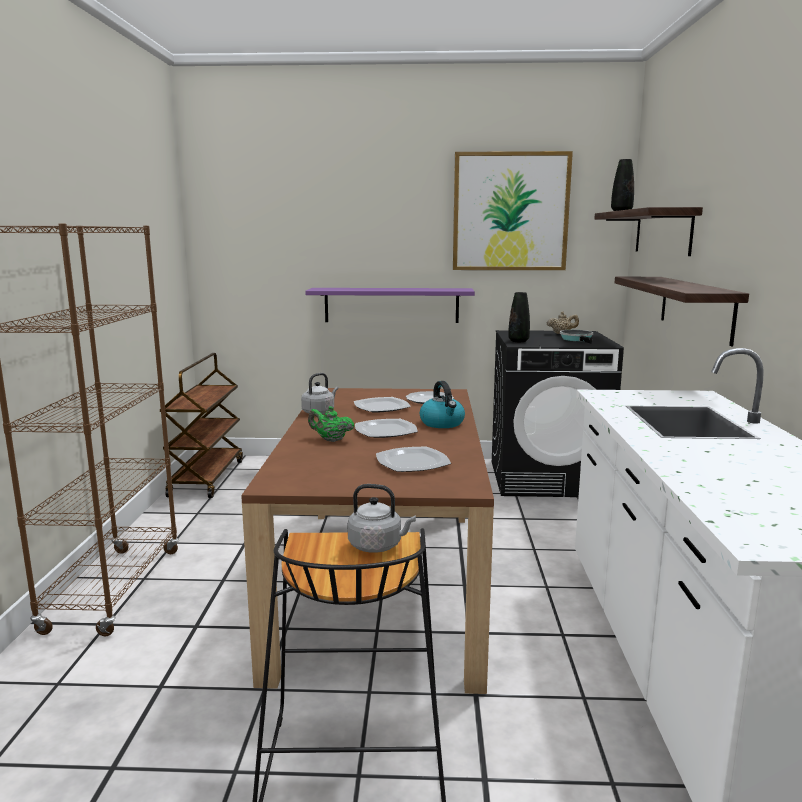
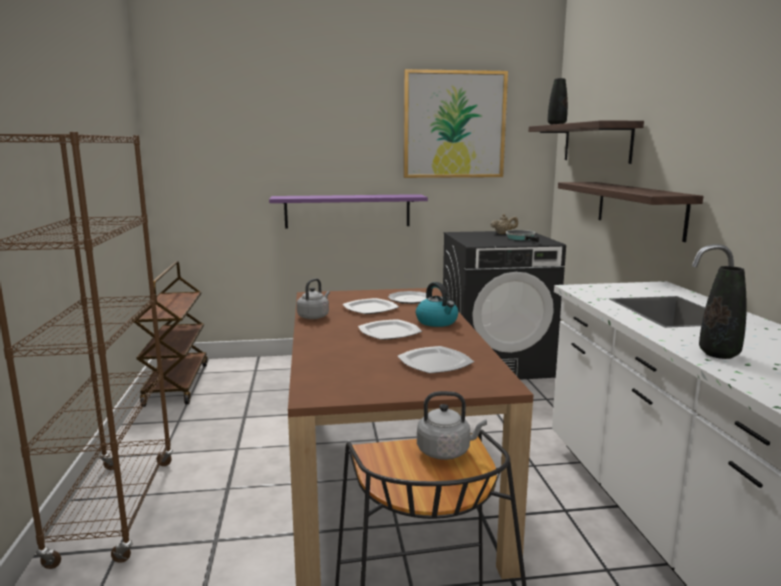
camera: 10 degrees left, 0 degrees up
(331, 440) = (342, 344): green teapot -> none
(518, 341) = (472, 241): black vase -> black vase (719, 354)

